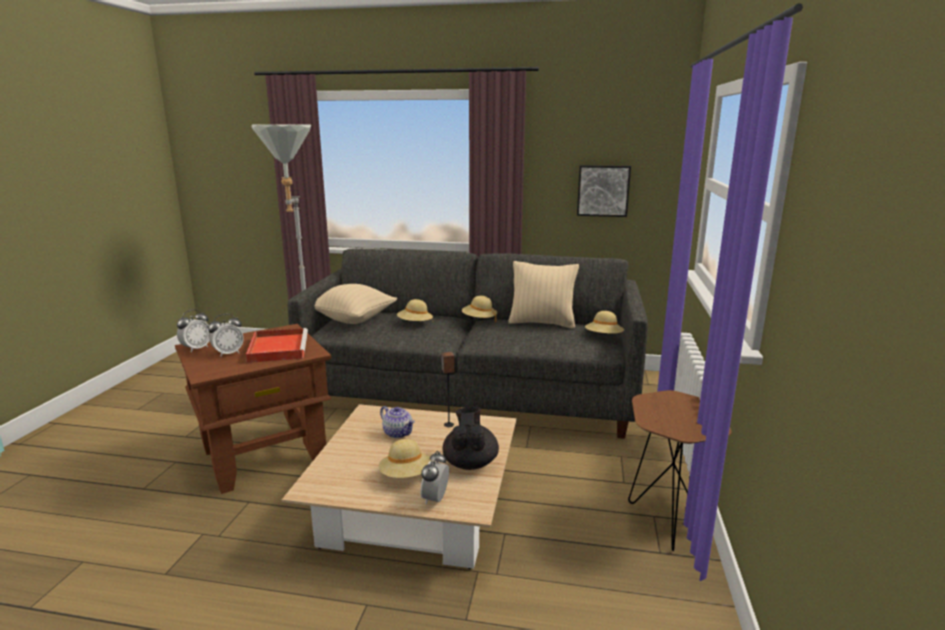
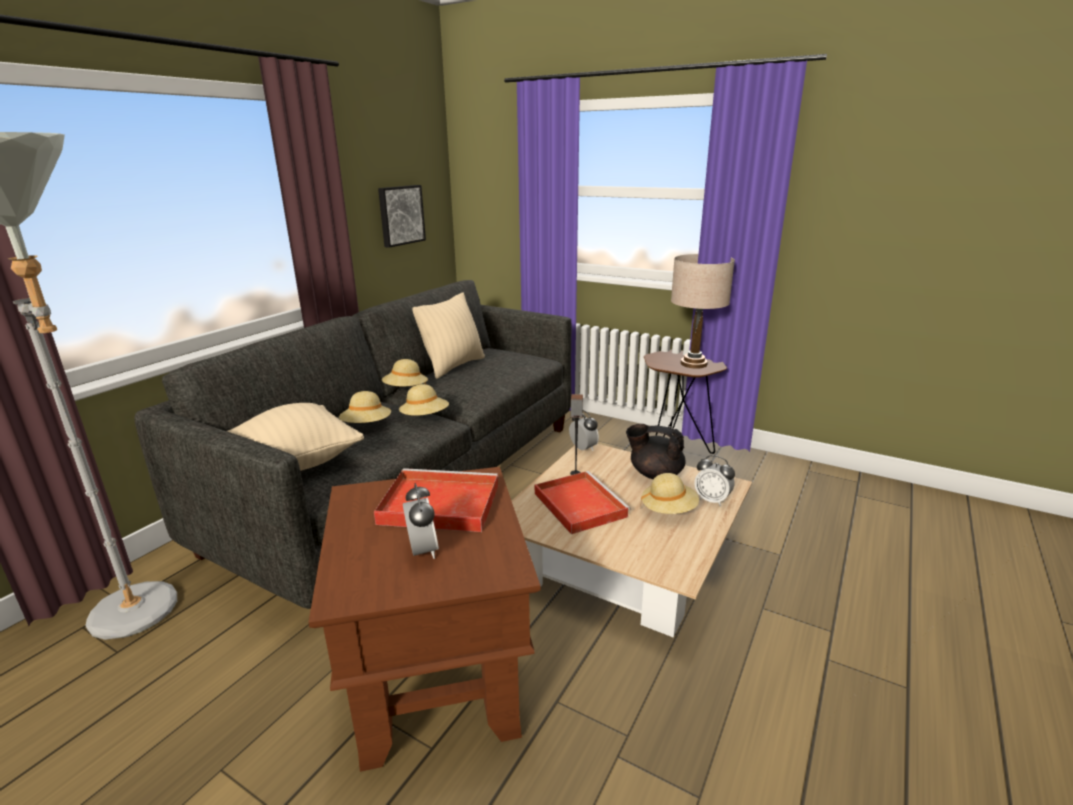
camera: 70 degrees left, 5 degrees up
(196, 348) = (363, 589): alarm clock -> alarm clock (583, 448)
(398, 433) = (578, 504): teapot -> red tray
(603, 337) = (512, 354): beige hat -> beige hat (425, 417)
(675, 419) = (693, 364): none -> beige table lamp

